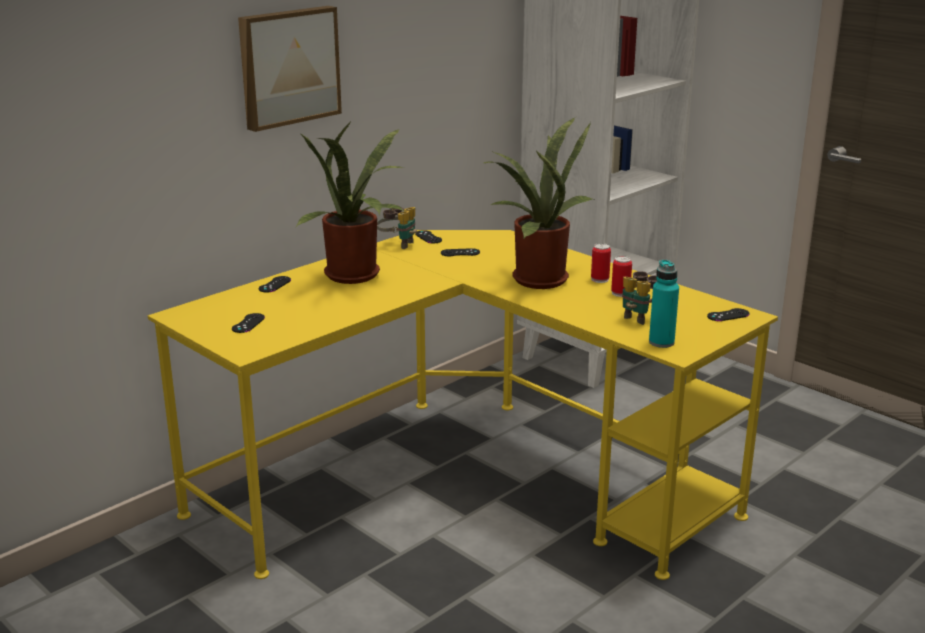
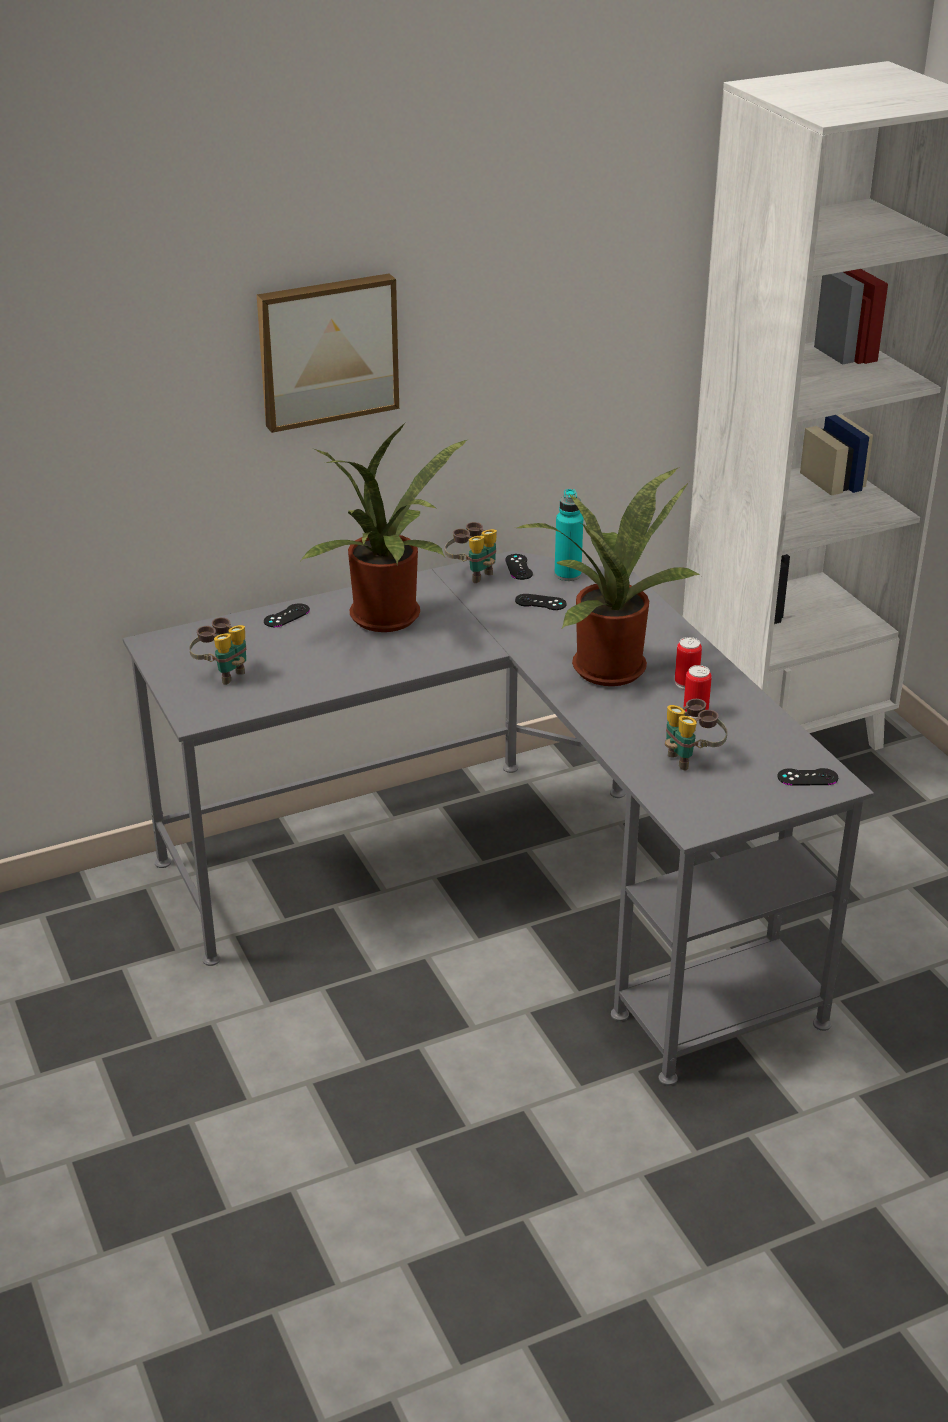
camera: 20 degrees right, 10 degrees up
(248, 323) = (223, 673): black game controller -> binoculars
(462, 481) = (501, 890): yellow desk -> grey desk
(661, 342) = (686, 804): turquoise bottle -> turquoise bottle (567, 574)

